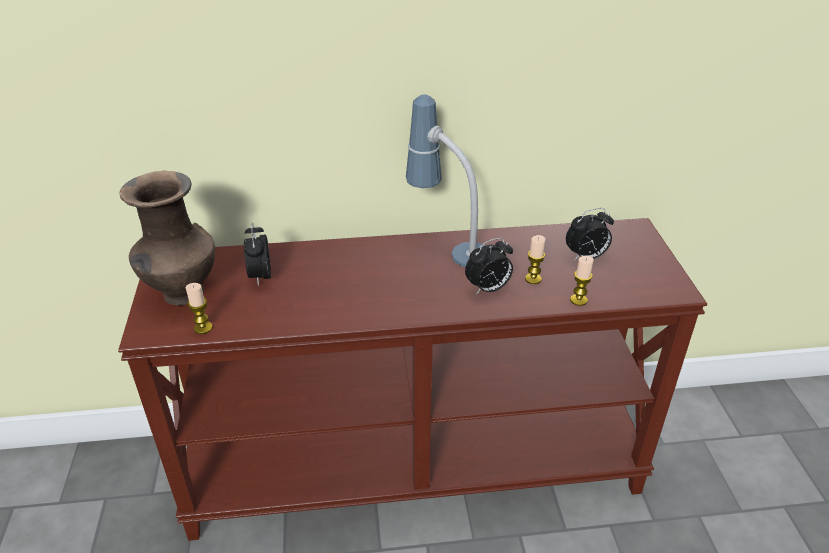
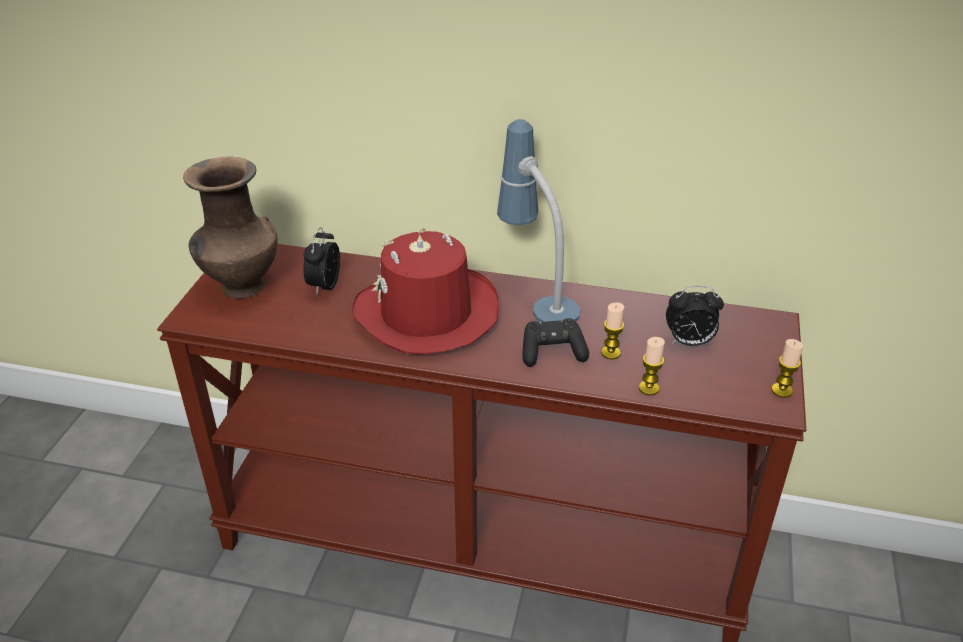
camera: 20 degrees right, 0 degrees up
(203, 328) = (242, 325): candle -> candle (781, 390)
(365, 280) = (426, 313): none -> red hat
(488, 289) = (552, 352): alarm clock -> black game controller

